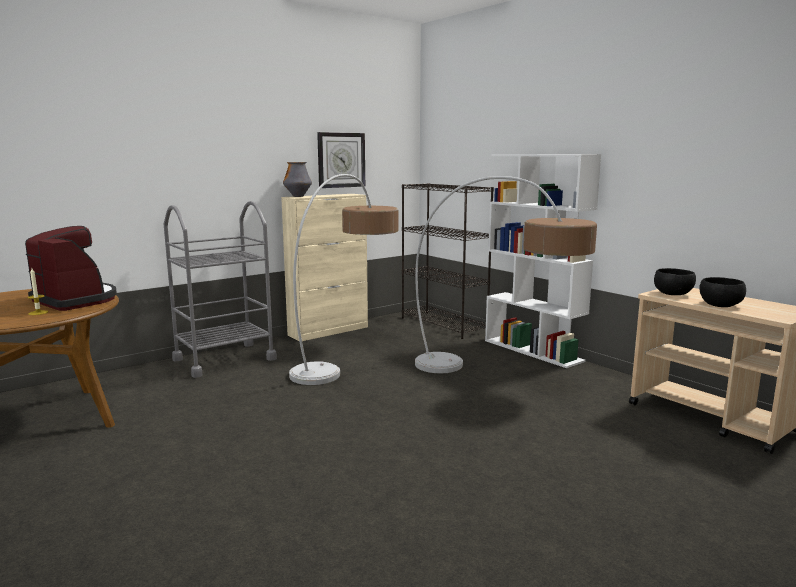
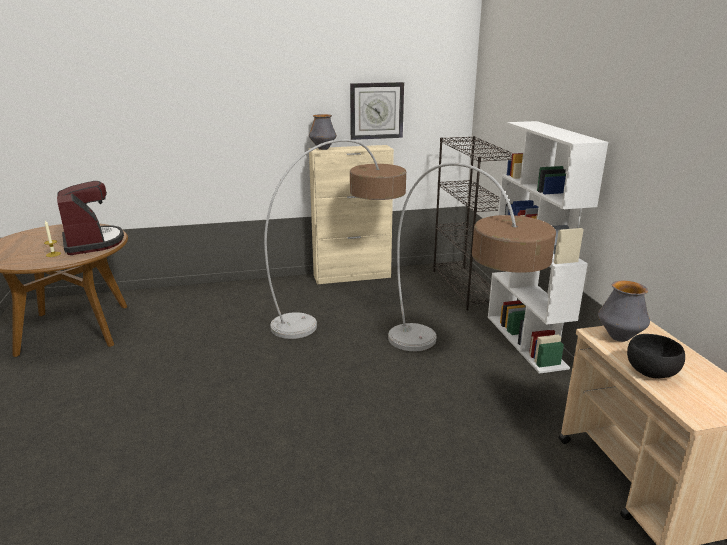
camera: 25 degrees right, 10 degrees up
(224, 359) = (242, 293): grey cart -> none
(672, 294) = (619, 337): black bowl -> vase

